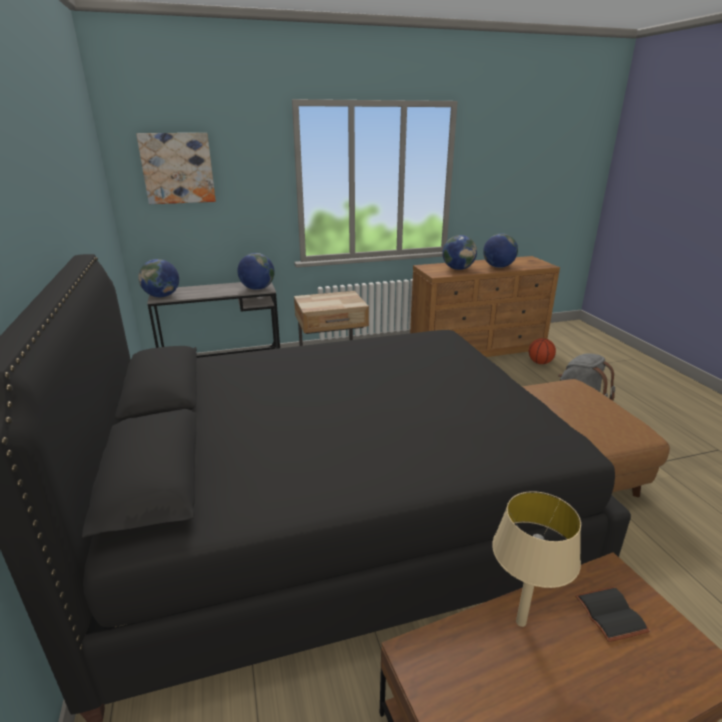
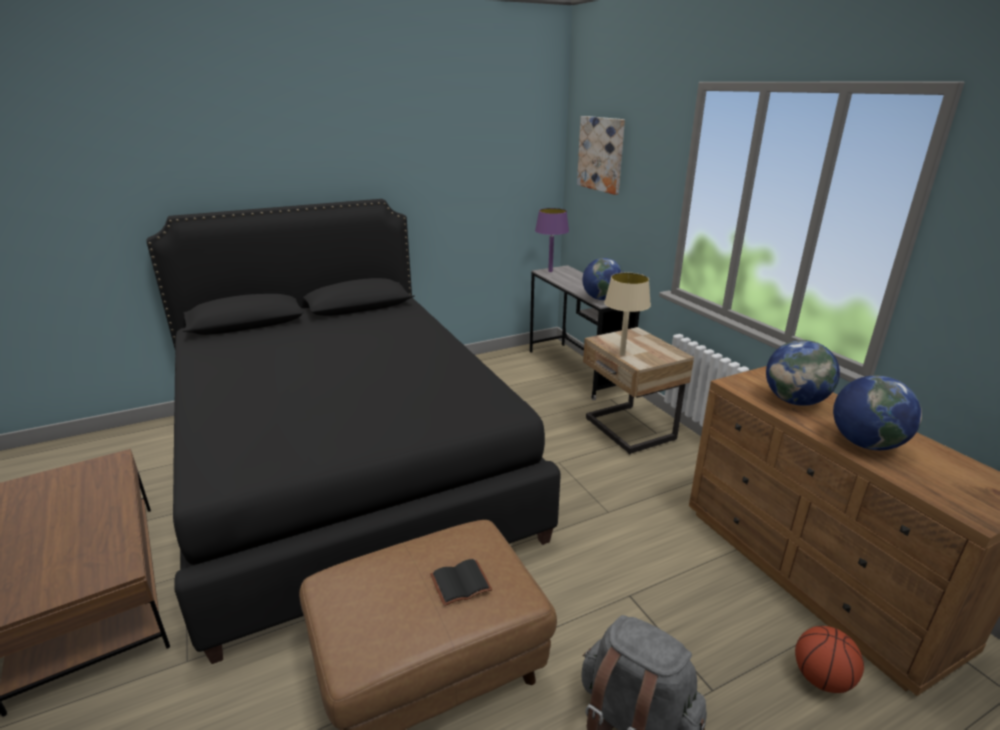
camera: 80 degrees right, 0 degrees up
(162, 296) = (550, 271): globe -> purple table lamp
(520, 622) = (106, 507): beige table lamp -> beige table lamp (622, 354)
(612, 615) = (78, 559): black book -> black book (460, 585)

